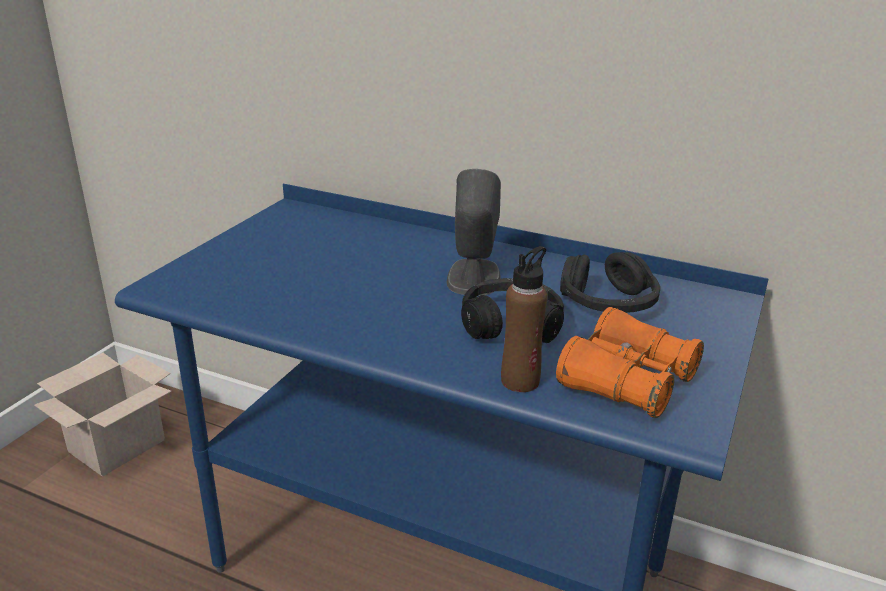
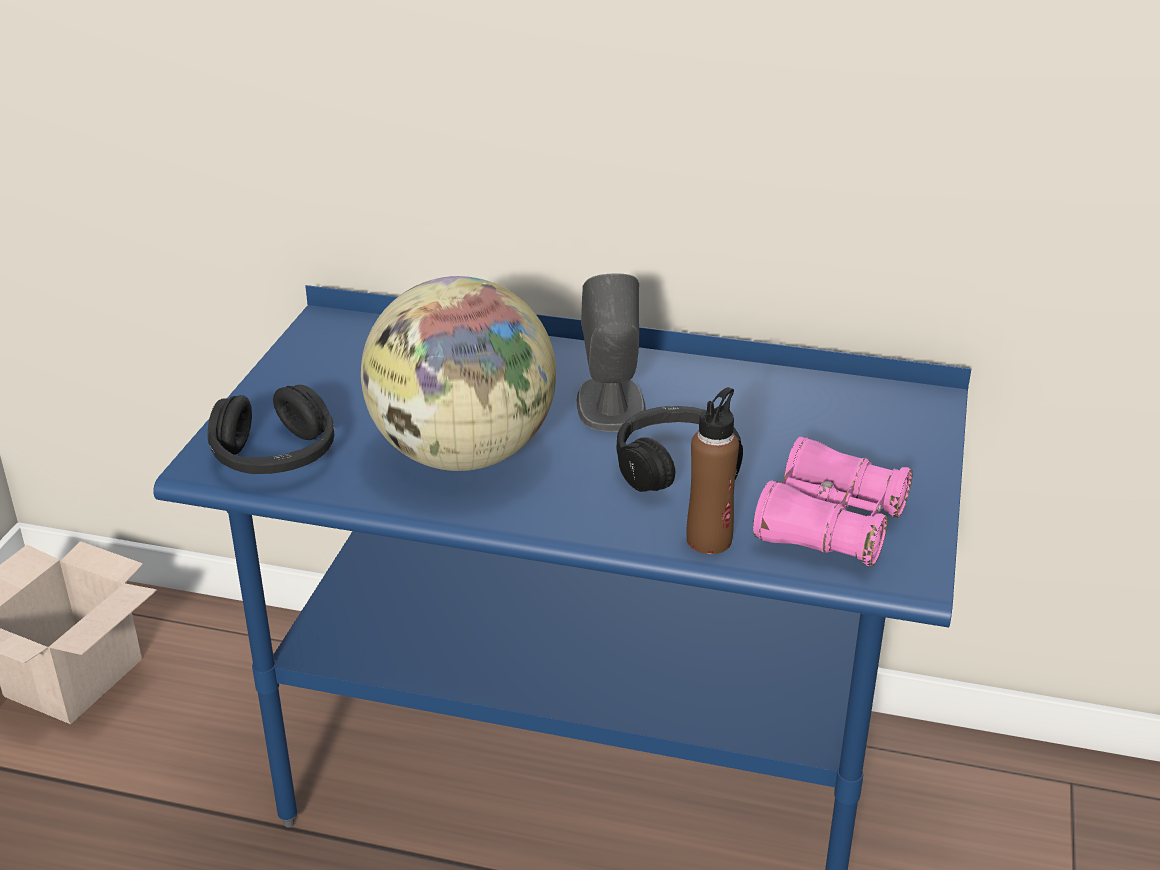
camera: 10 degrees left, 5 degrees up
(347, 298) = (462, 454): none -> globe
(608, 303) = (785, 423): black headphones -> black headphones (275, 456)
(627, 381) = (830, 525): orange binoculars -> pink binoculars

